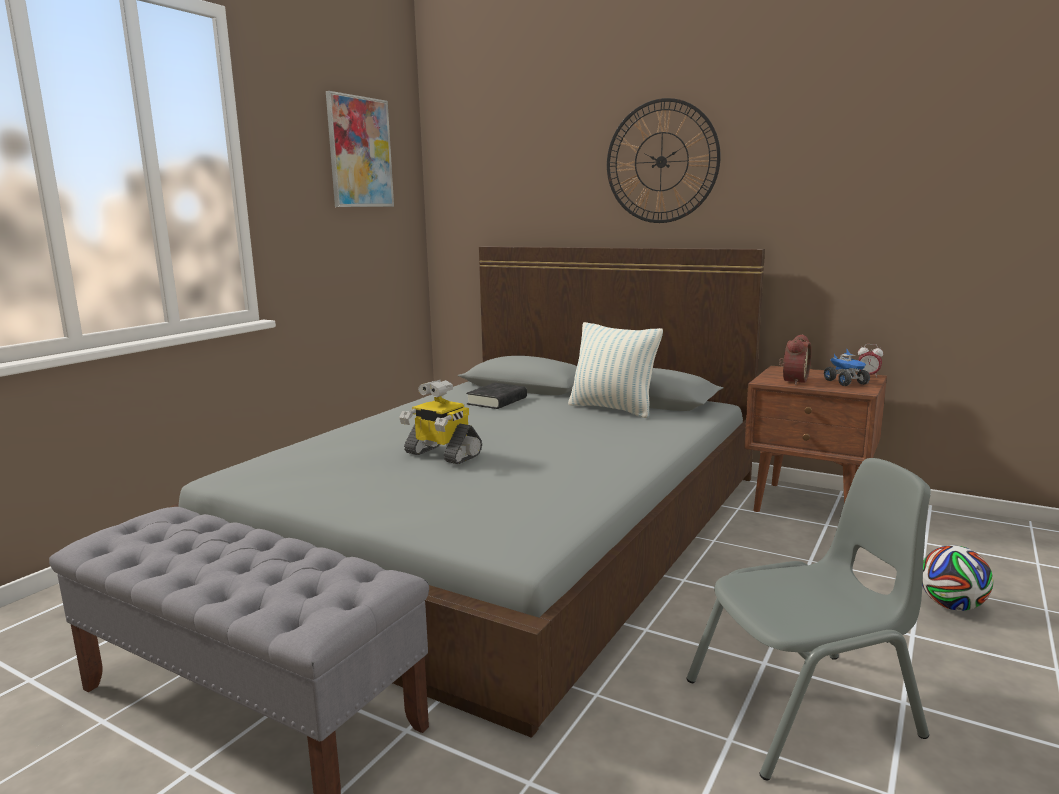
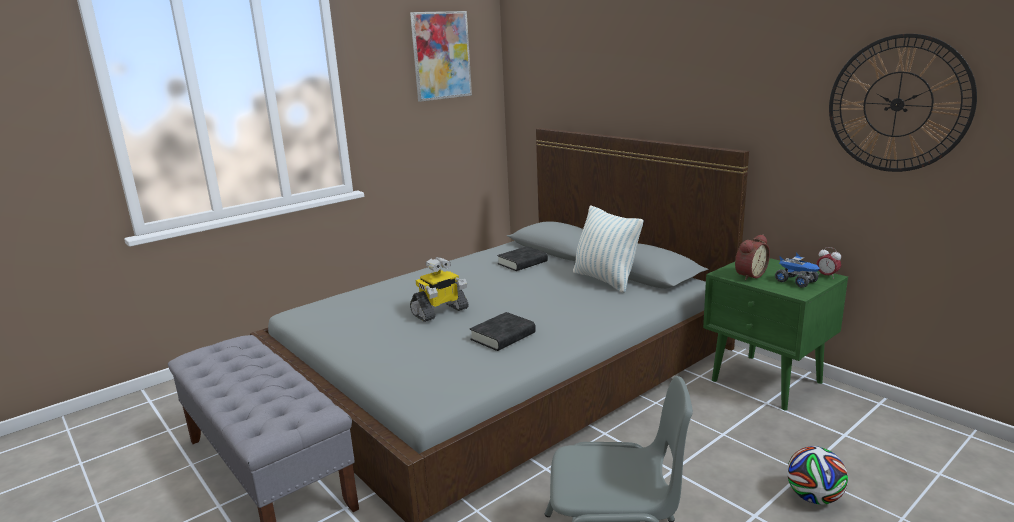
camera: 20 degrees right, 5 degrees up
(441, 454) = (440, 312): toy robot -> toy robot turned 90 degrees counterclockwise
(549, 471) = (503, 336): none -> black book
(661, 162) = (672, 66): wall clock -> wall clock (897, 104)
(810, 505) = (767, 382): brown nightstand -> green nightstand
(846, 382) = (796, 282): toy truck -> toy truck turned 45 degrees counterclockwise

